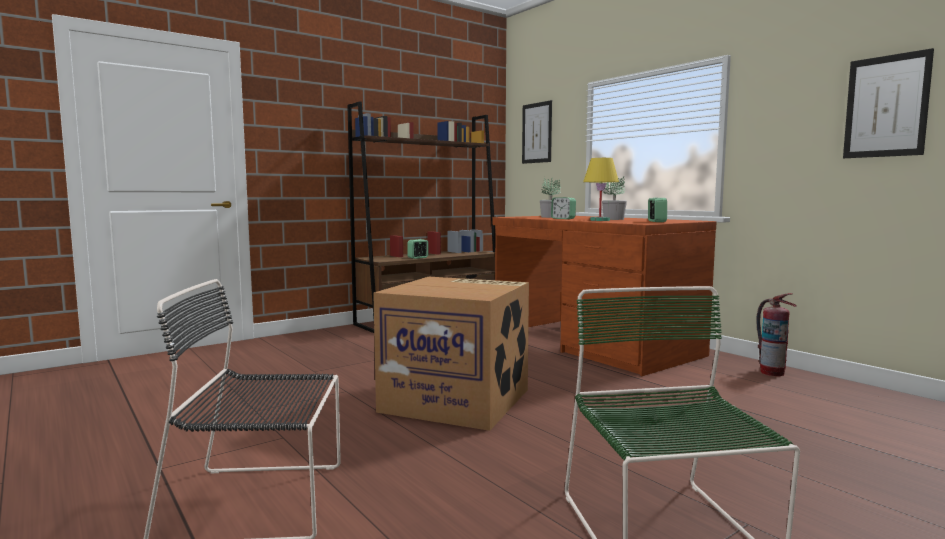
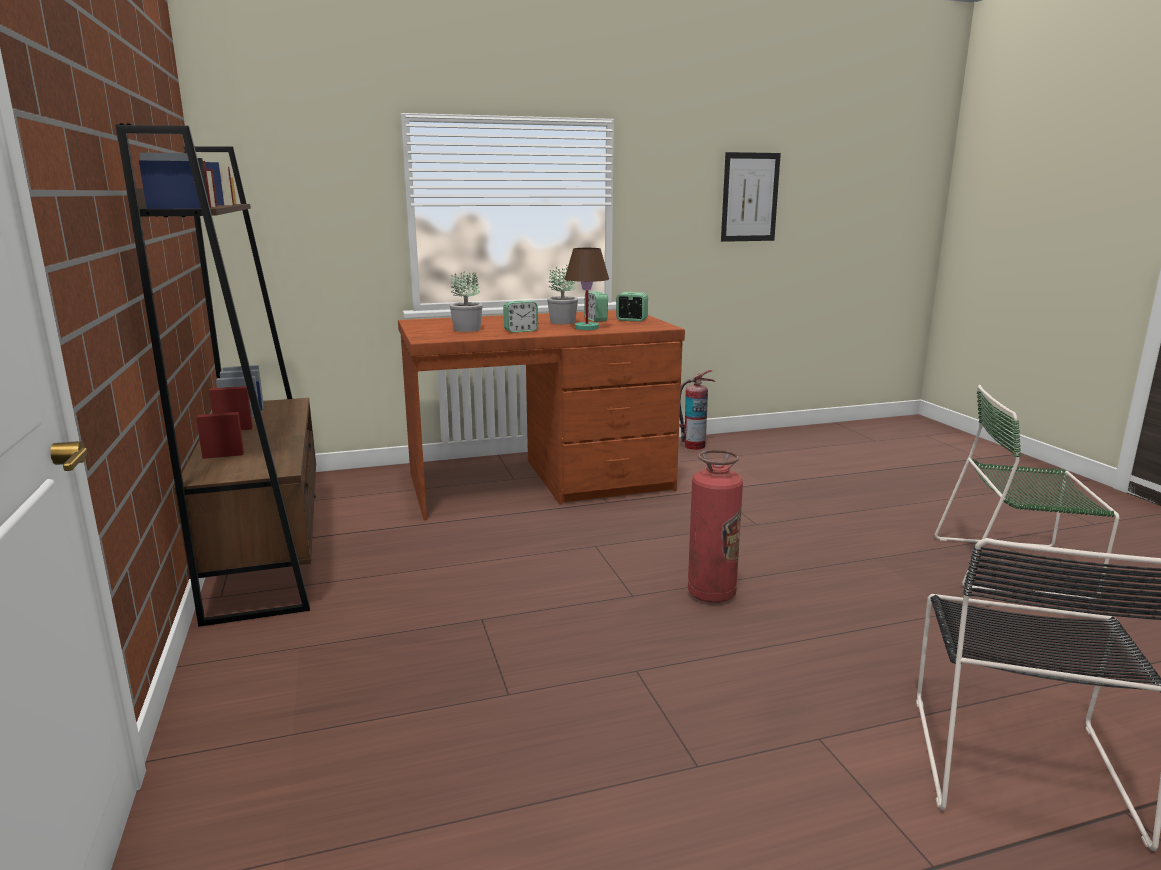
camera: 70 degrees left, 10 degrees up
(418, 258) = (286, 444): alarm clock -> alarm clock (595, 320)
(458, 400) = (711, 594): cardboard box -> fire extinguisher
(537, 133) = (288, 181): picture -> none
(599, 220) = (586, 328): yellow table lamp -> brown table lamp

